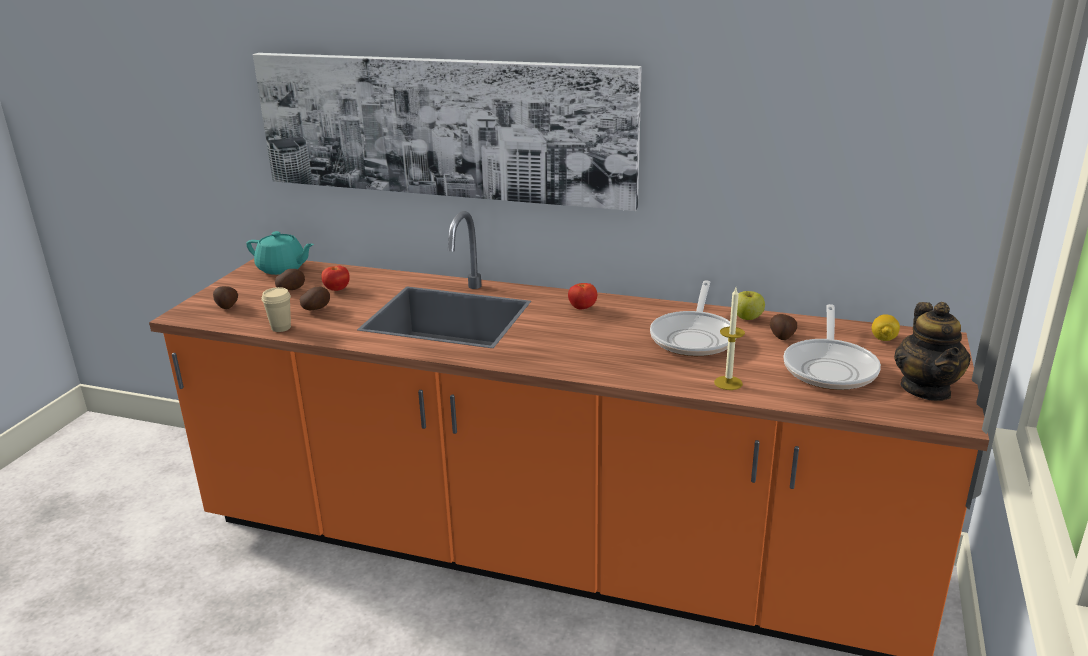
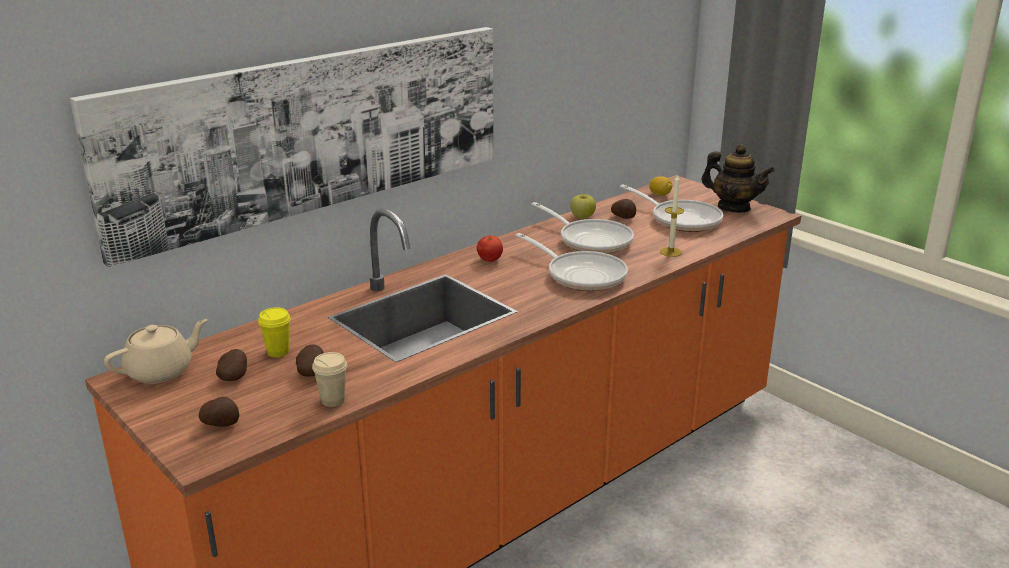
camera: 60 degrees left, 0 degrees up
(282, 269) = (161, 371): turquoise teapot -> beige teapot
(337, 289) = (278, 352): tomato -> yellow cup
(605, 354) = (581, 275): none -> frying pan

